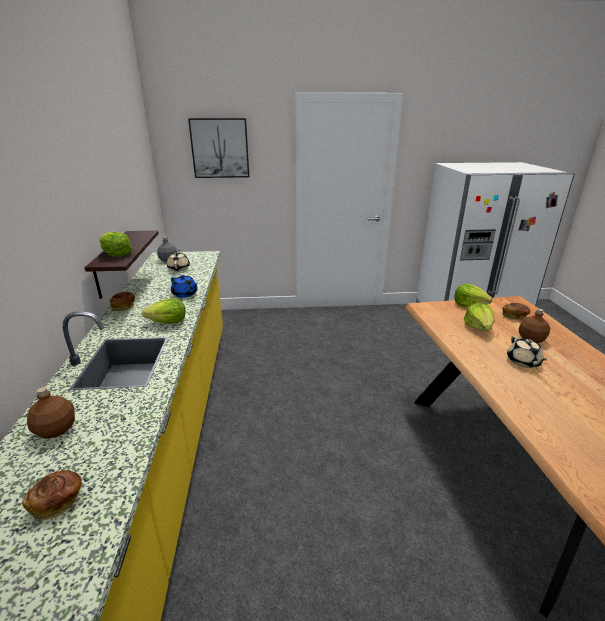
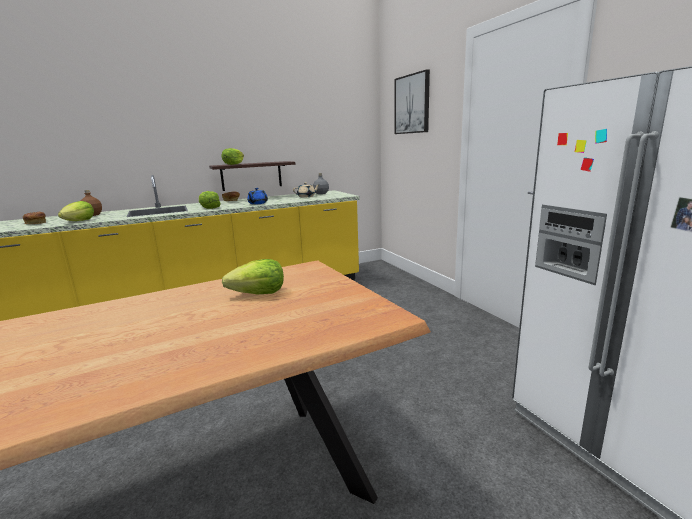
camera: 70 degrees right, 10 degrees down
(469, 305) = (338, 286): lettuce -> lettuce (79, 221)
(514, 316) = (314, 315): bread -> none
(523, 362) = (154, 320): beige teapot -> none
(531, 339) = (226, 327): brown bottle -> none

